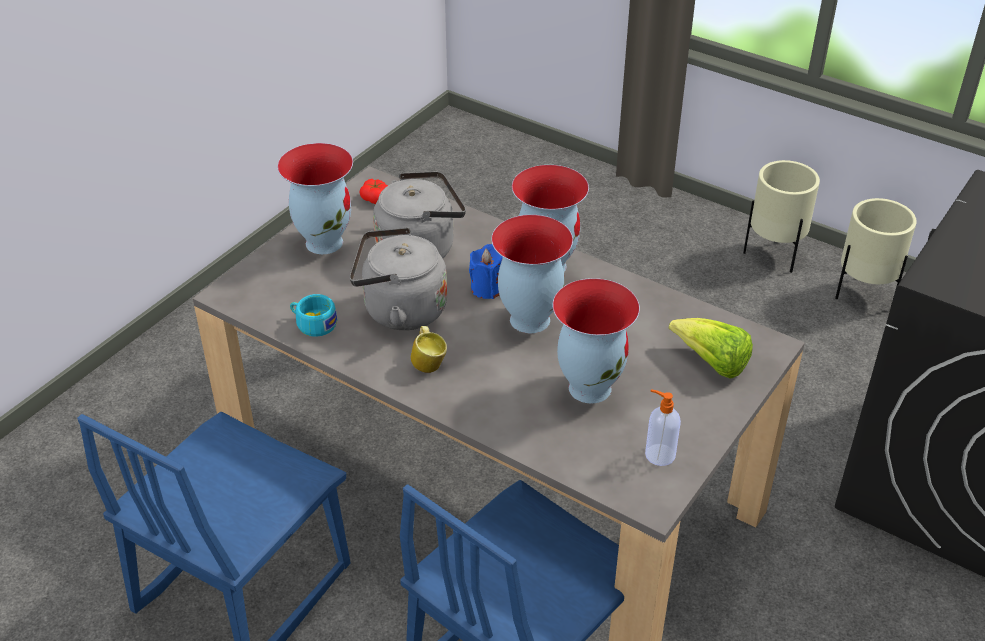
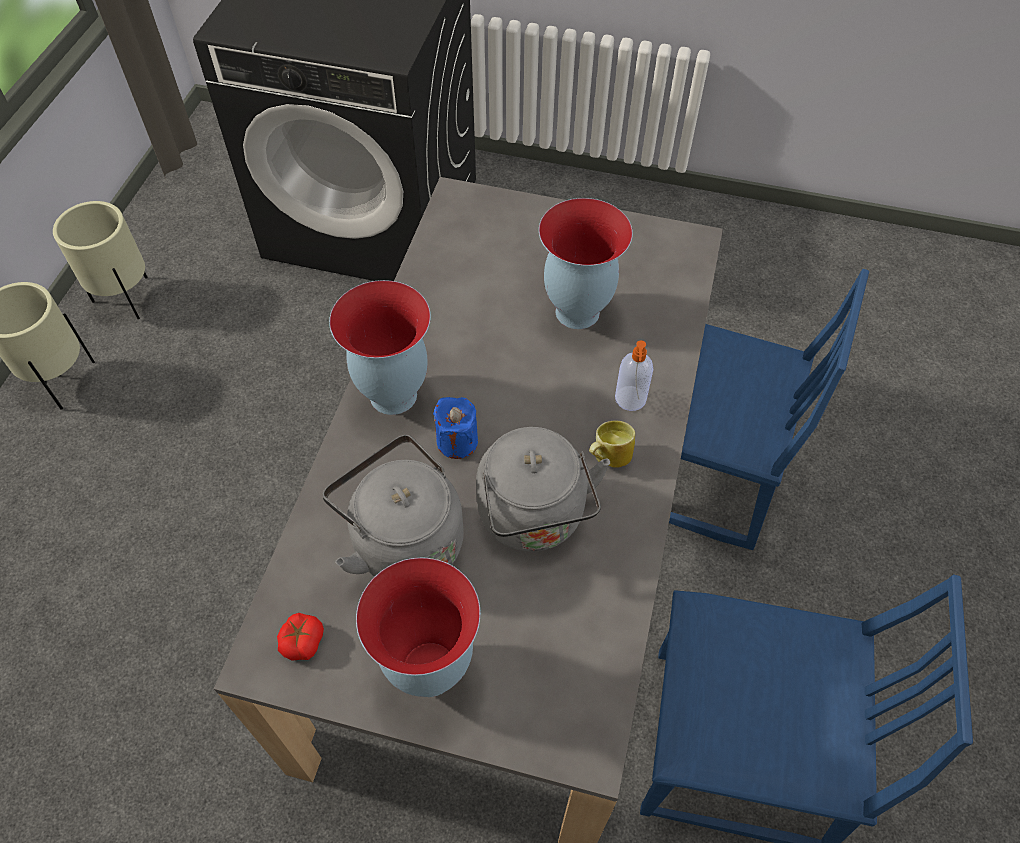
camera: 110 degrees left, 15 degrees up
(313, 324) = (599, 607): turquoise cup -> none
(528, 319) = (495, 387): vase -> none
(659, 454) = (637, 247): soap dispenser -> soap dispenser (630, 399)
(711, 363) = (499, 232): lettuce -> none

